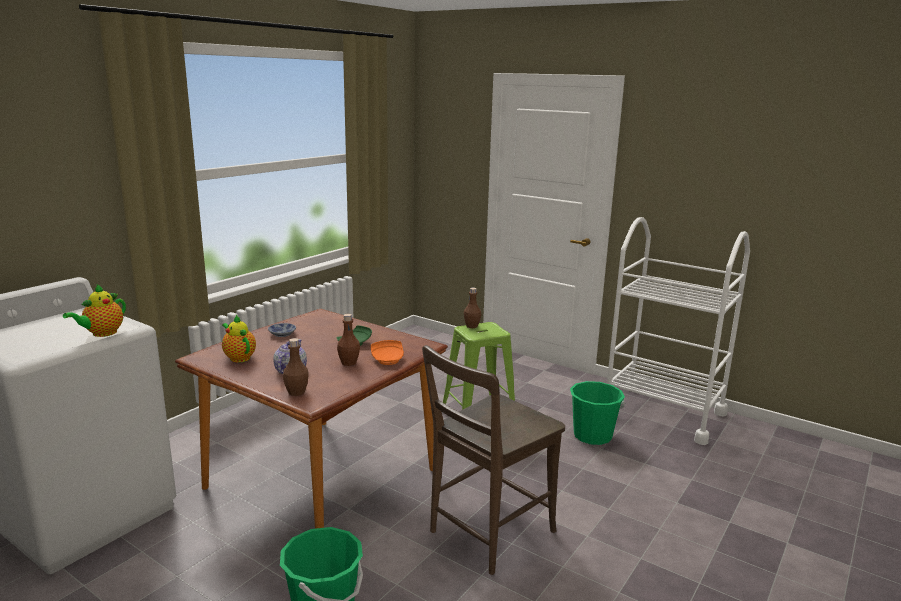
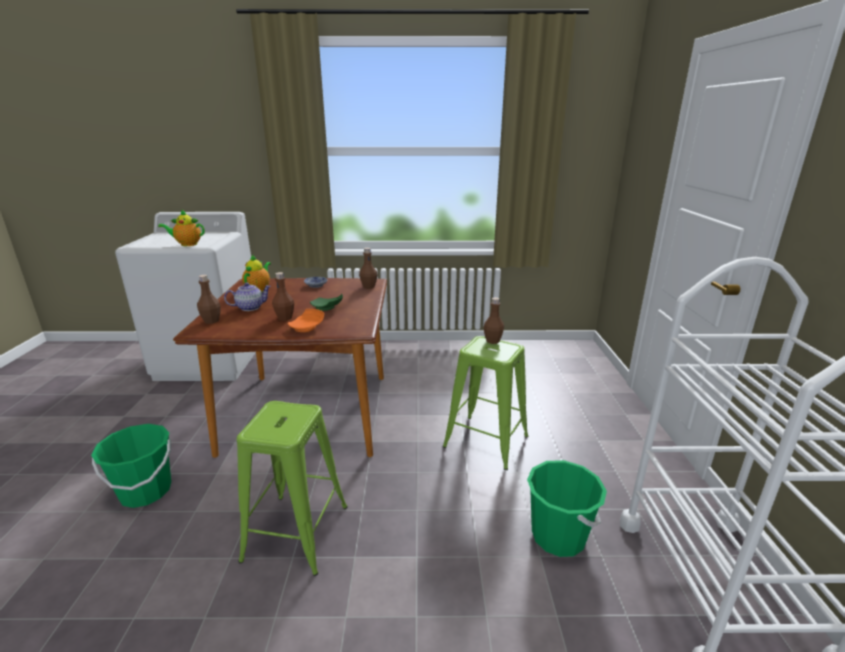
camera: 55 degrees right, 5 degrees up
(331, 318) = (368, 287): none -> brown bottle
(487, 534) = (296, 533): brown chair -> green stool

